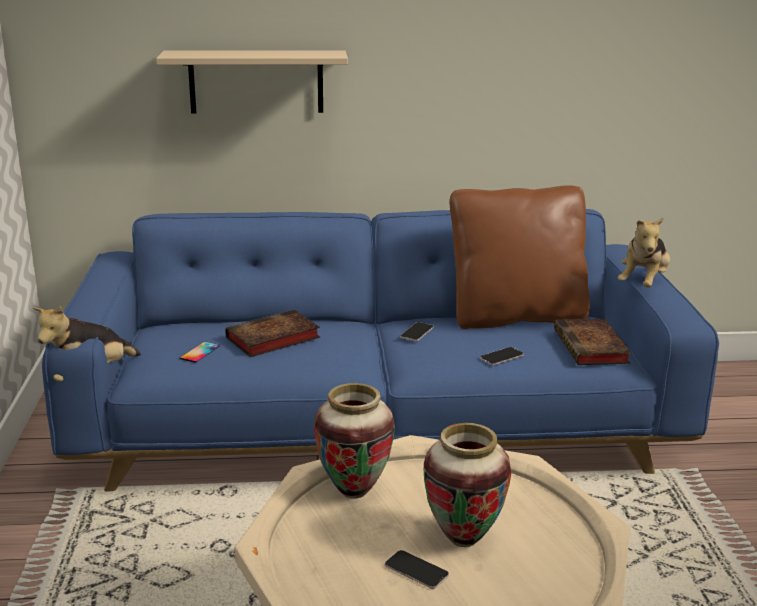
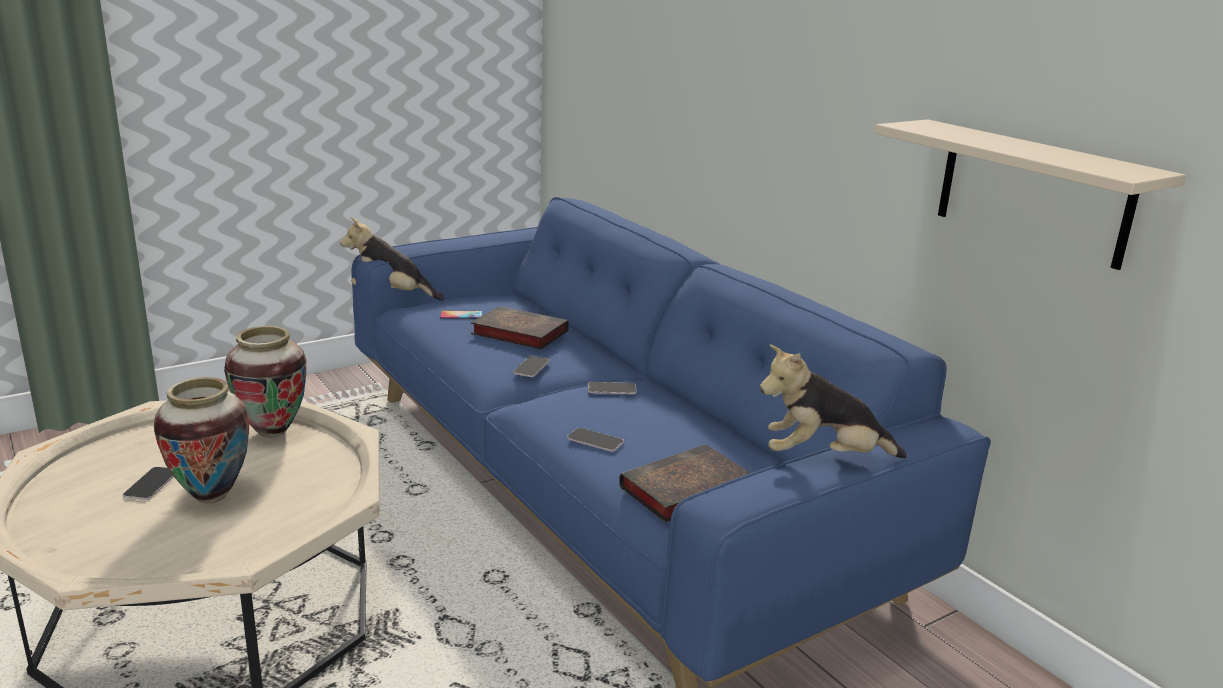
camera: 60 degrees right, 0 degrees up
(256, 81) = (669, 86): beige shelf -> beige shelf (1032, 192)
(349, 349) = (531, 367): none -> phone
(516, 316) = (729, 433): brown pillow -> none

